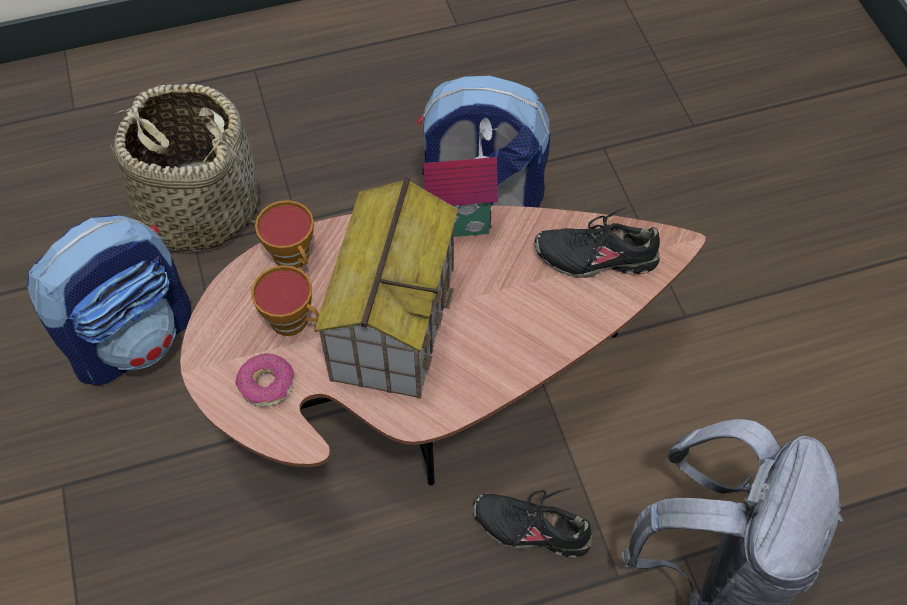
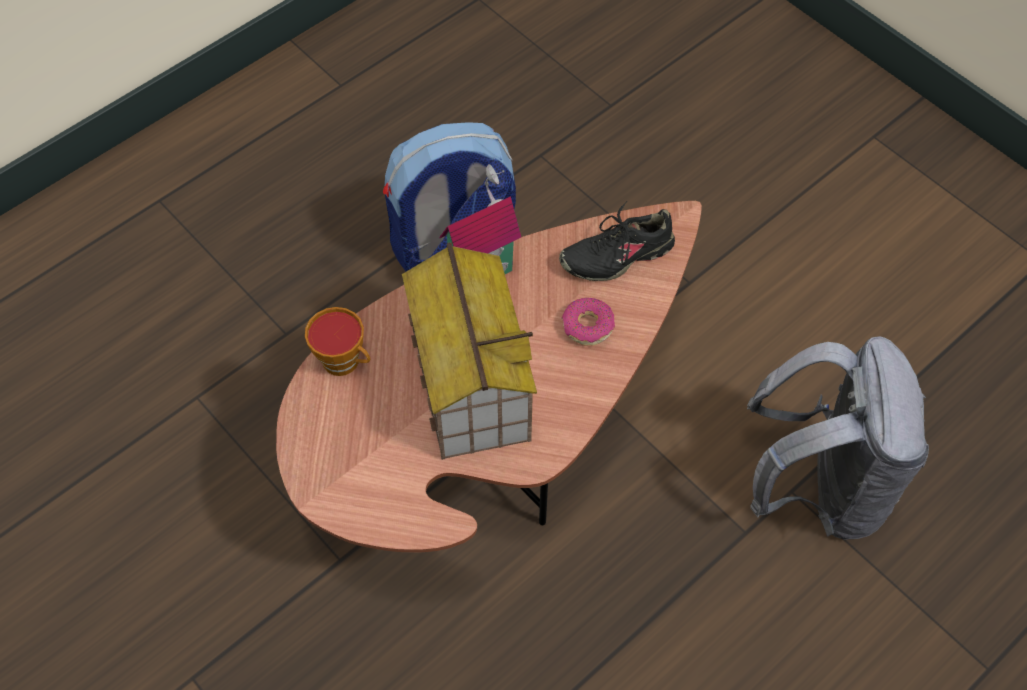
camera: 25 degrees left, 0 degrees up
(134, 337) = (184, 509): backpack -> none
(199, 208) = (180, 358): basket -> none
(266, 384) = (385, 486): donut -> donut (587, 326)
(293, 321) = (378, 420): cup -> none
(532, 528) = (651, 523): black shoe -> none

